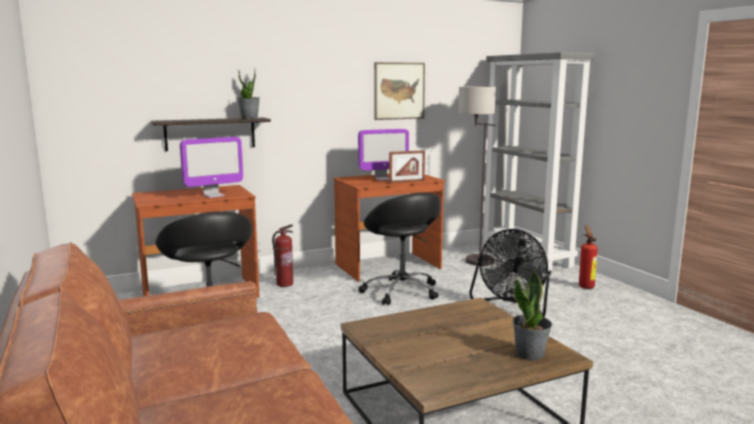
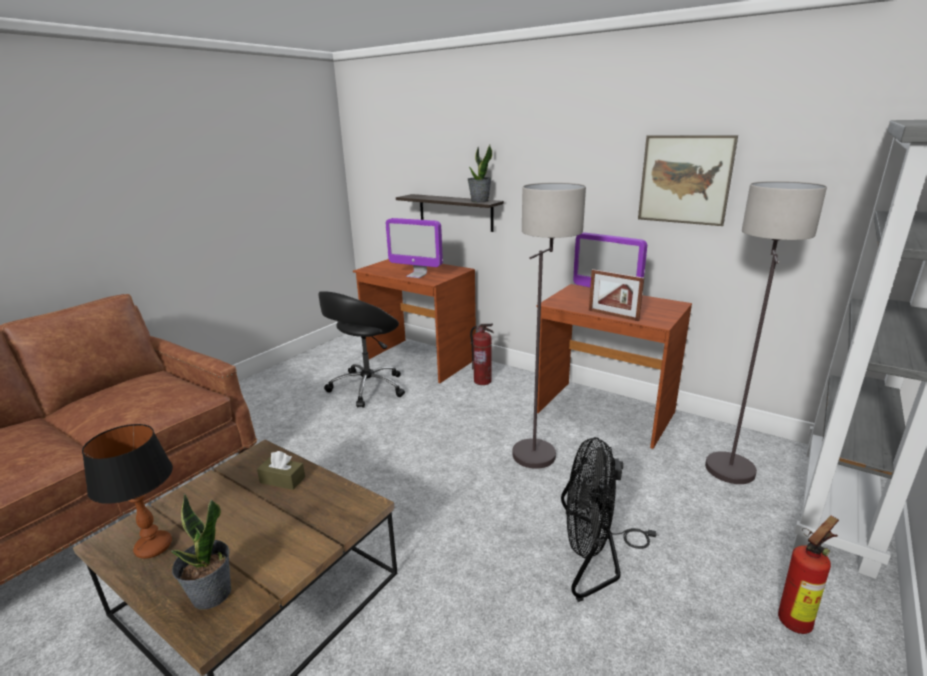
camera: 60 degrees right, 10 degrees up
(402, 292) = (539, 448): black office chair -> grey floor lamp
(415, 323) = (282, 480): none -> brown tissue box
(458, 371) = (154, 547): none -> table lamp

